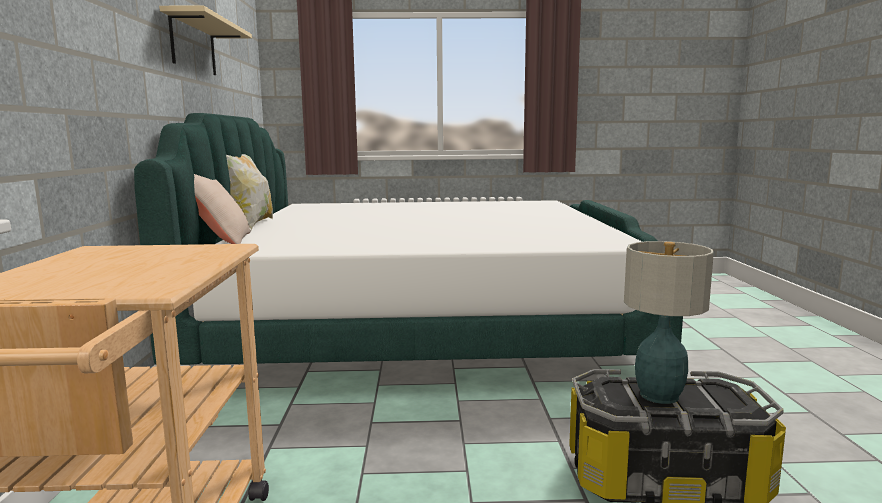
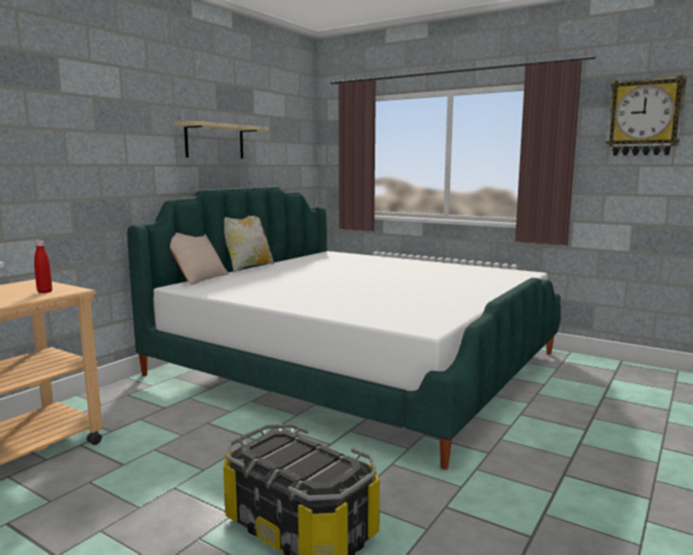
camera: 35 degrees right, 0 degrees up
(186, 254) = (44, 292): none -> red bottle
(628, 50) = (644, 117): none -> wall clock
(659, 396) = (292, 456): table lamp -> none

